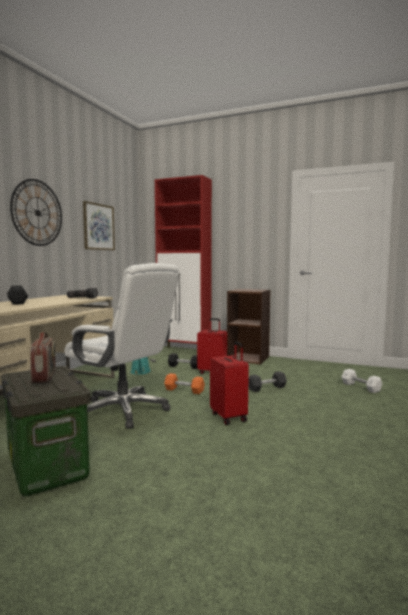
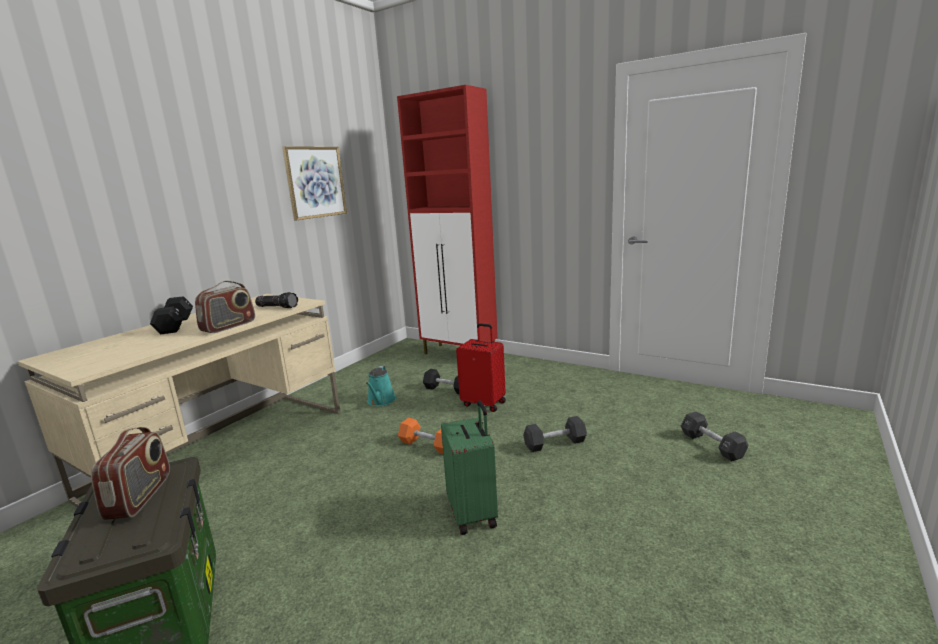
camera: 10 degrees right, 10 degrees up
(37, 213) = (202, 179): wall clock -> none
(59, 302) = (229, 326): none -> radio
(124, 410) = (324, 490): white office chair -> none
(229, 417) = (473, 514): red suitcase -> green suitcase
(248, 358) = (548, 371): brown bookcase -> none
(361, 387) = (712, 445): white dumbbell -> black dumbbell

